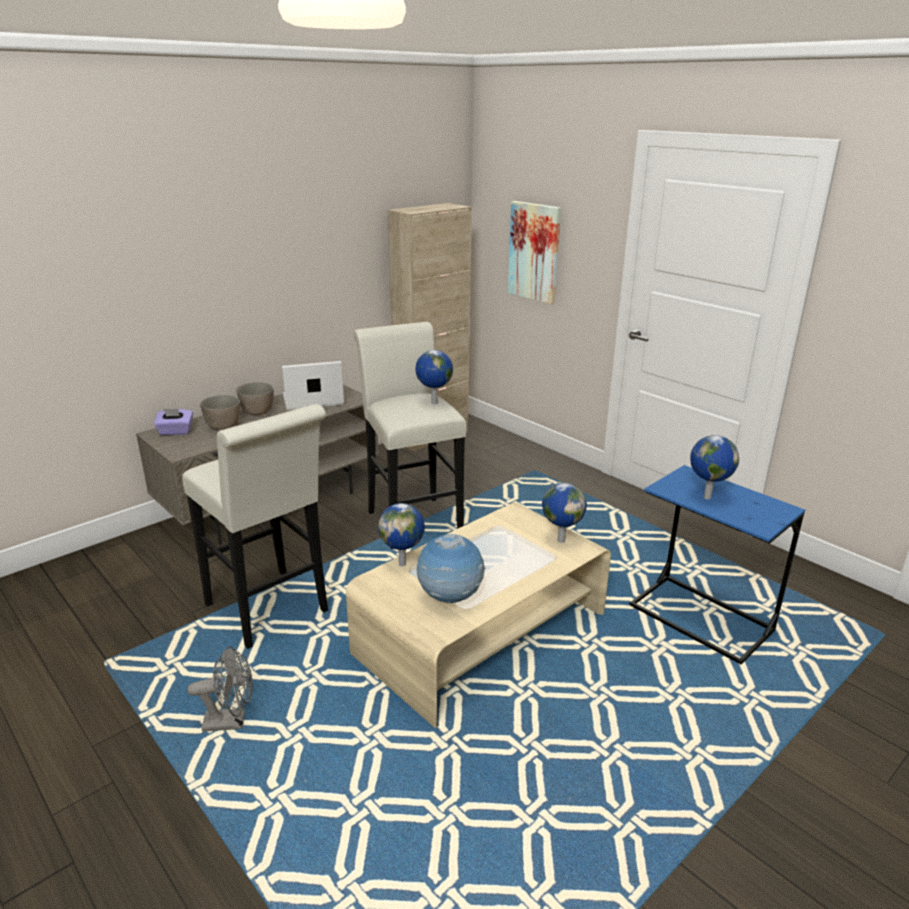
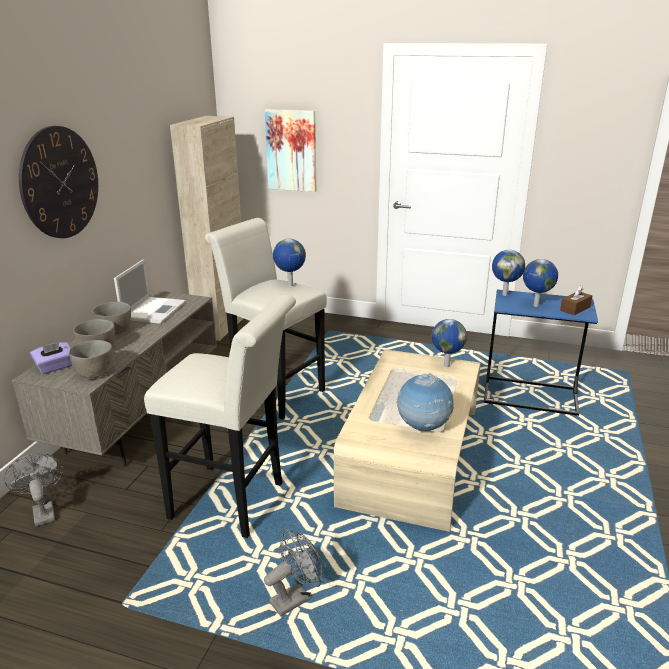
camera: 30 degrees left, 0 degrees up
(128, 560) = (43, 511): none -> grey fan
(197, 445) = (95, 373): none -> grey bowl
(223, 257) = (60, 183): none -> wall clock
(311, 400) = (154, 310): laptop -> laptop turned 150 degrees clockwise
(403, 563) = (360, 416): globe -> globe (505, 294)
(757, 515) = (575, 309): none -> brown tissue box

